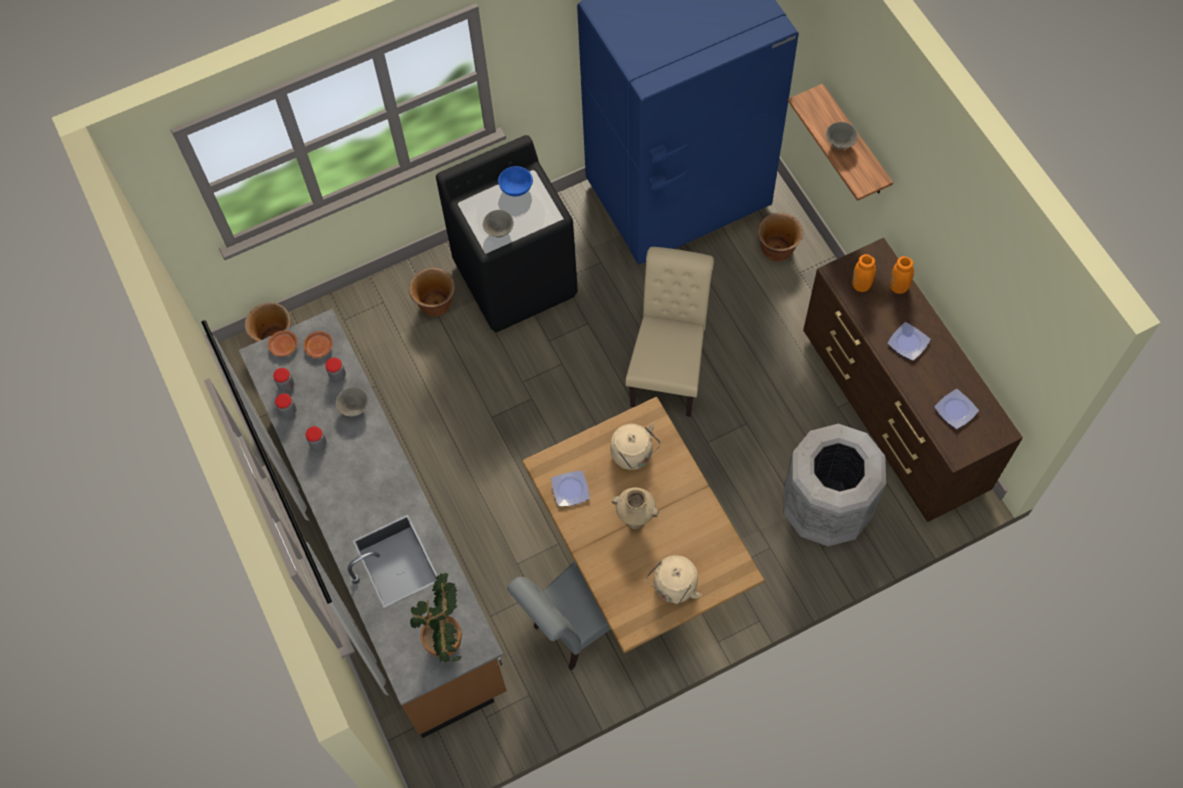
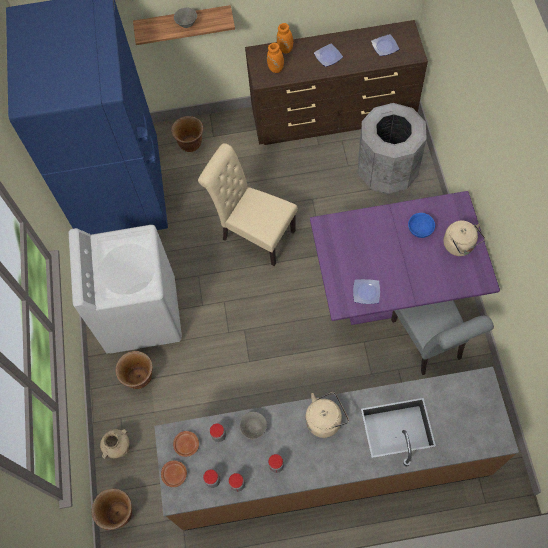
camera: 70 degrees left, 0 degrees up
(447, 637) = (471, 403): potted plant -> none
(499, 231) = (141, 276): grey bowl -> none
(516, 188) = (108, 255): blue bowl -> blue bowl (419, 230)
(516, 278) = (141, 314): black washing machine -> white washing machine
(634, 455) = (351, 243): beige kettle -> beige kettle (325, 420)
(636, 518) = (401, 255): beige vase -> beige vase (120, 448)
(640, 562) = (393, 292): brown dining table -> purple dining table

